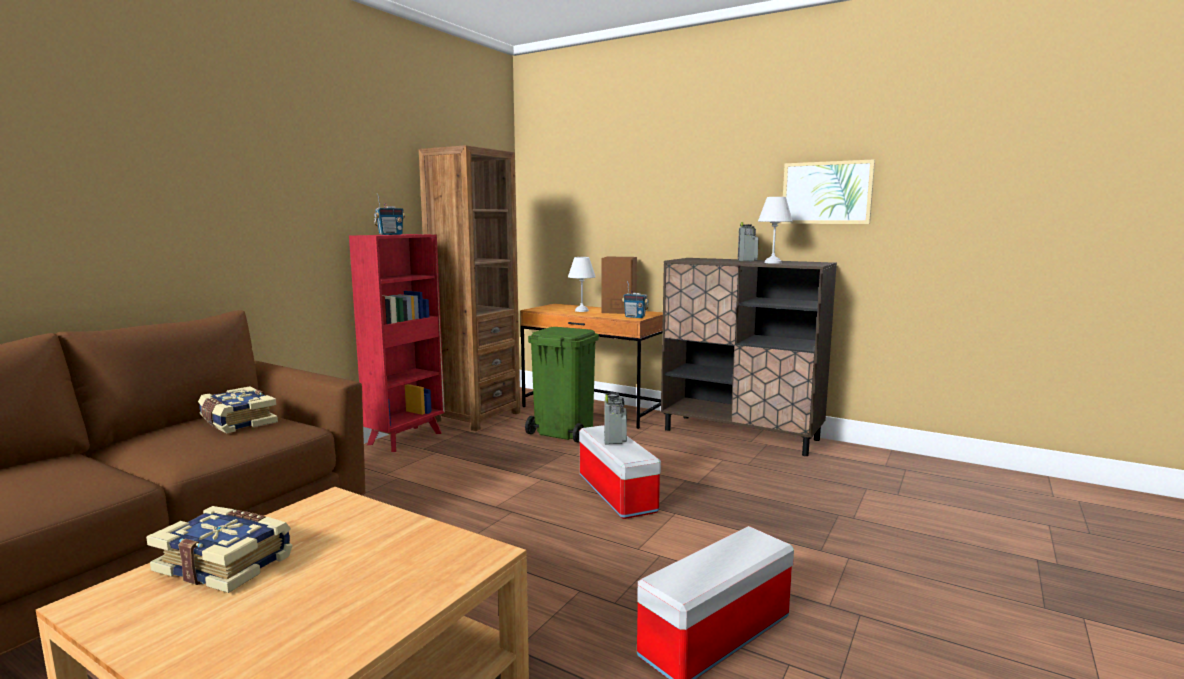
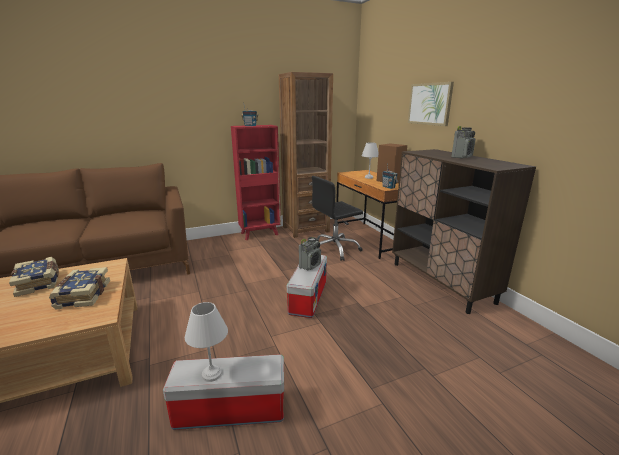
camera: 35 degrees right, 10 degrees up
(237, 422) = (136, 216): book -> book (82, 295)
(563, 431) = (335, 249): green trash can -> black office chair
(773, 262) = (472, 161): white table lamp -> white table lamp (213, 373)
(826, 193) = (540, 102): picture -> picture (430, 104)

